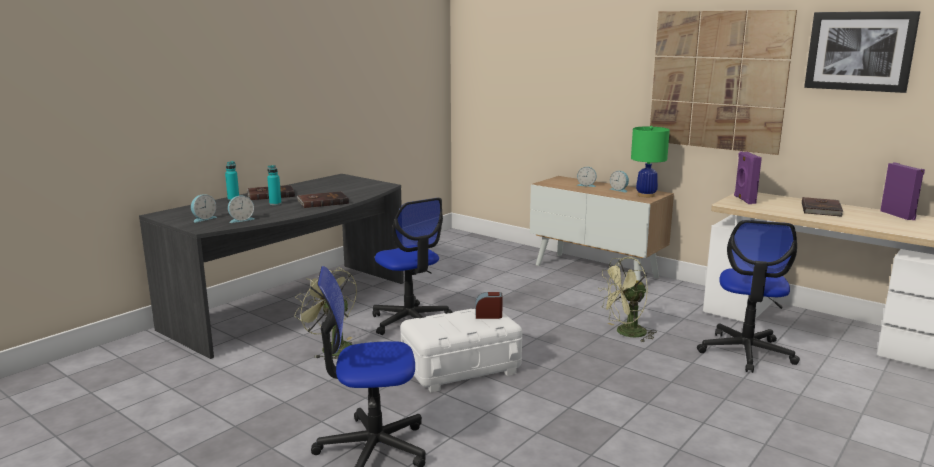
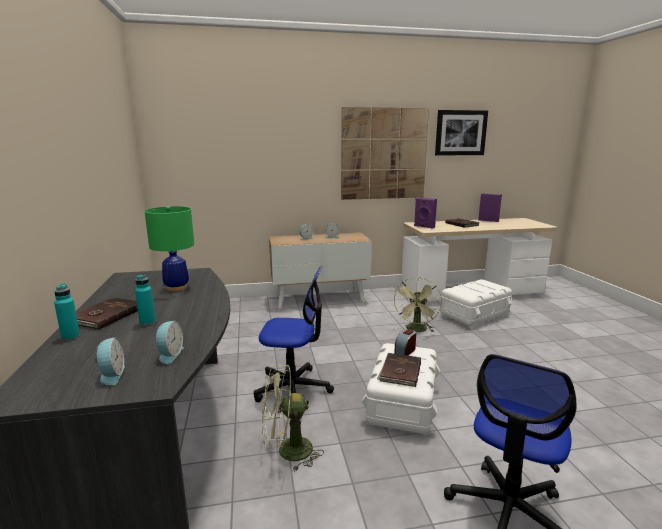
camera: 50 degrees left, 0 degrees up
(322, 202) = (194, 303): brown book -> brown book (399, 371)
(646, 195) = (354, 236): green table lamp -> green table lamp (176, 287)
(746, 352) = (474, 315): office chair -> white storage box

